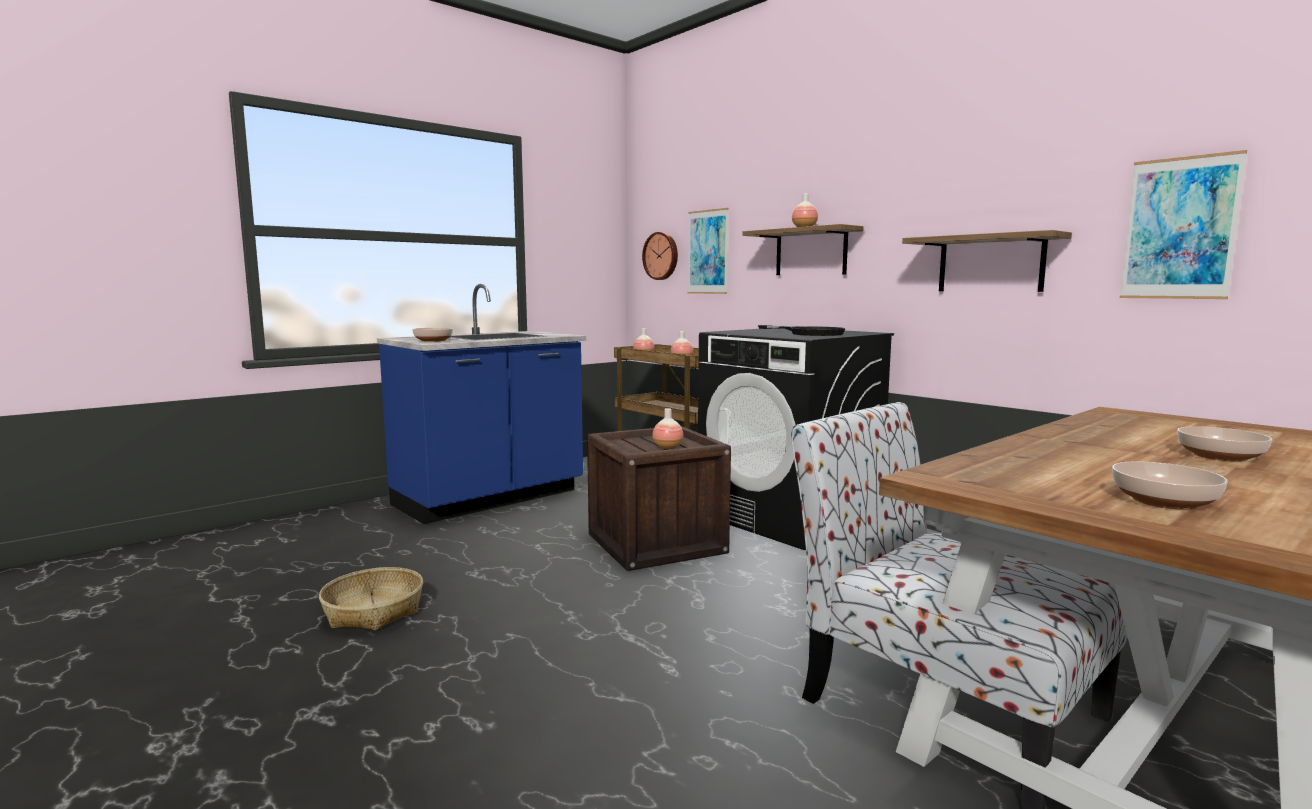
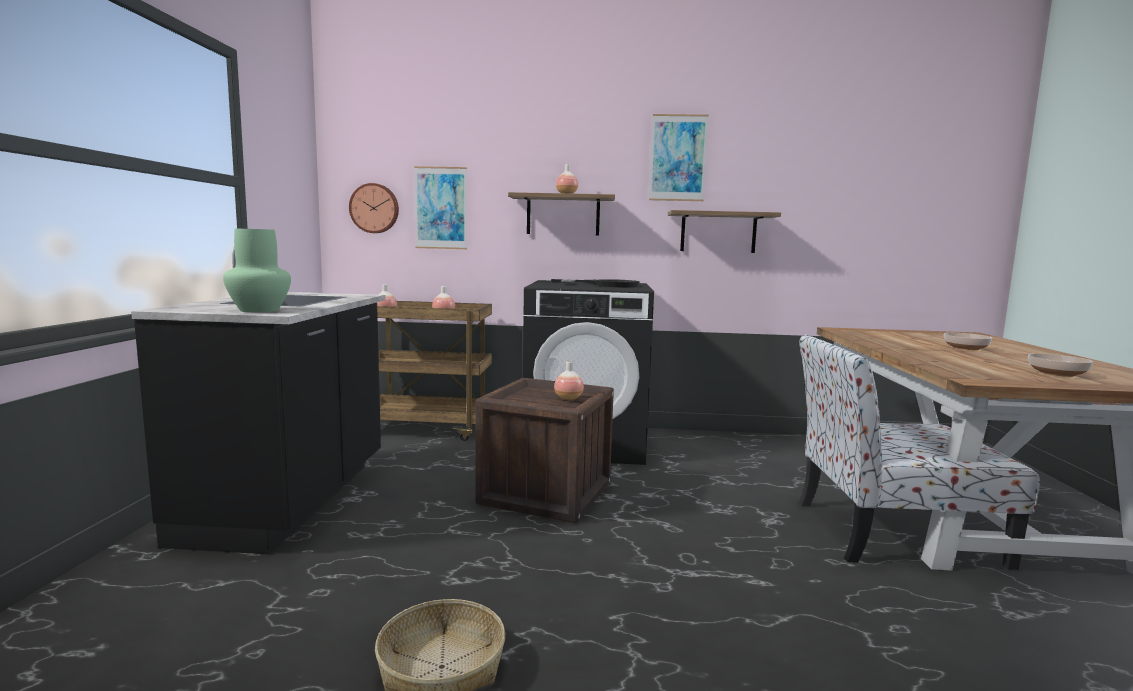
camera: 45 degrees left, 0 degrees up
(433, 341) = (260, 310): bowl -> green vase
(490, 499) = (290, 501): blue counter -> black counter
(1179, 228) = (832, 216): picture -> picture (678, 158)

